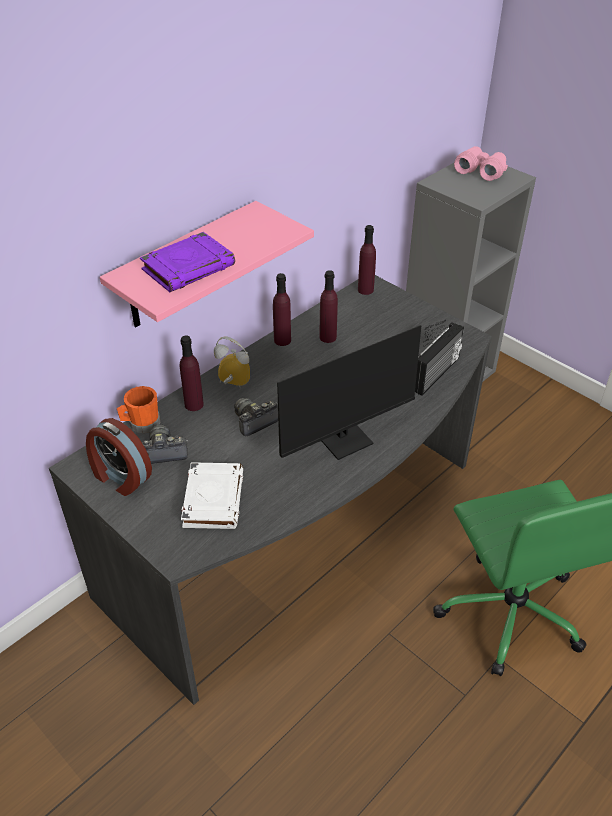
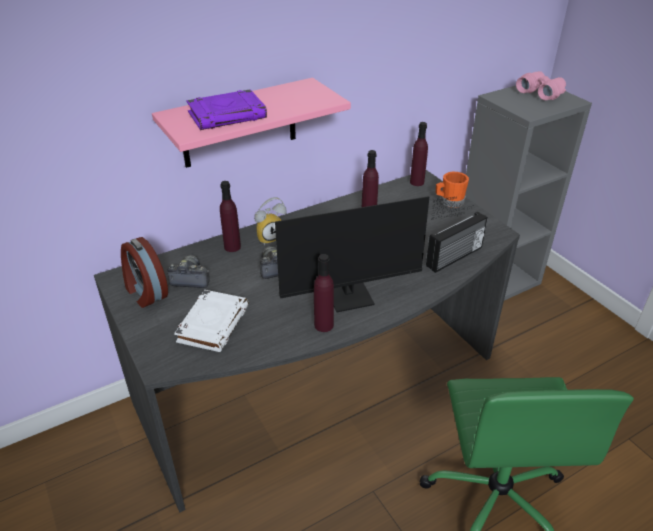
camera: 15 degrees right, 5 degrees down
(141, 424) = (182, 254): orange mug -> orange mug (449, 201)
(231, 385) = (270, 237): alarm clock -> alarm clock turned 120 degrees clockwise
(282, 340) = (328, 210): purple bottle -> purple bottle (323, 325)

